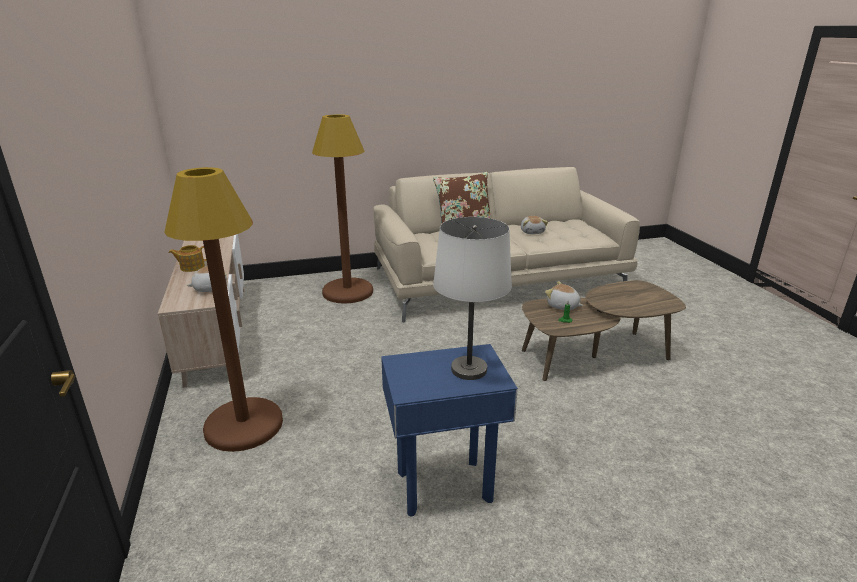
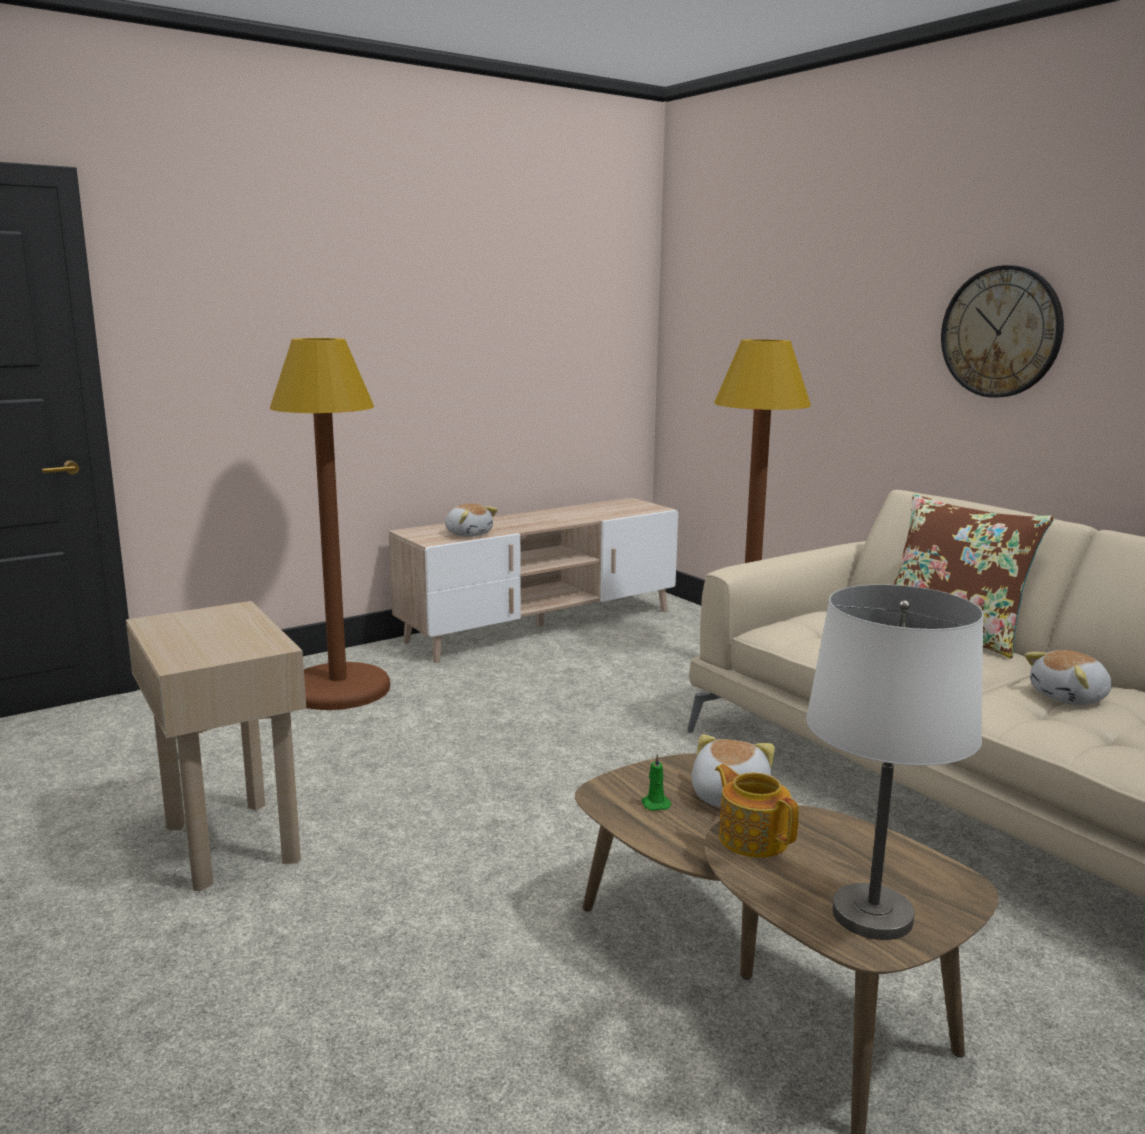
camera: 70 degrees right, 10 degrees down
(192, 267) = (523, 518): teapot -> teapot (752, 838)
(416, 98) = (1001, 332): none -> wall clock
(444, 486) = (230, 844): blue side table -> beige side table
(469, 369) = (214, 645): white table lamp -> white table lamp (873, 916)

